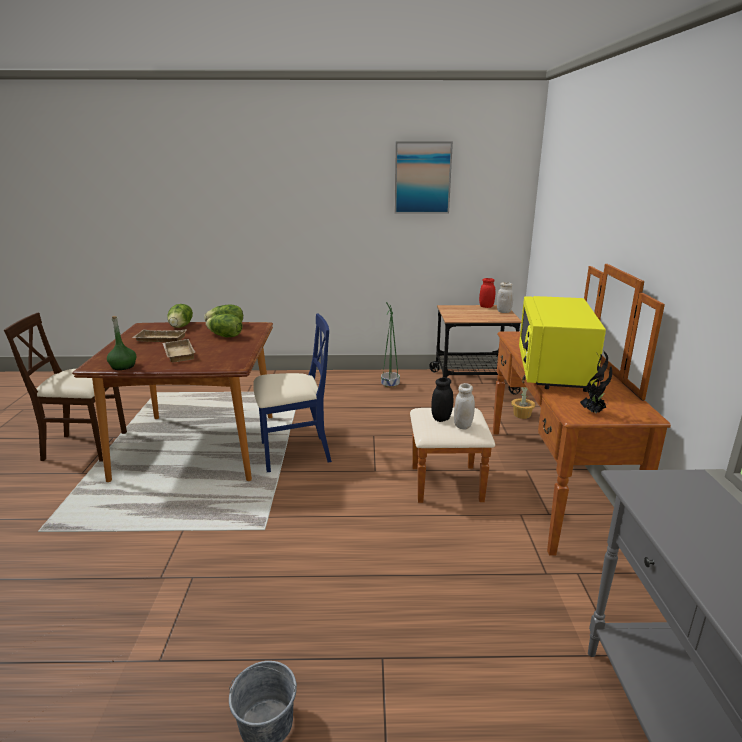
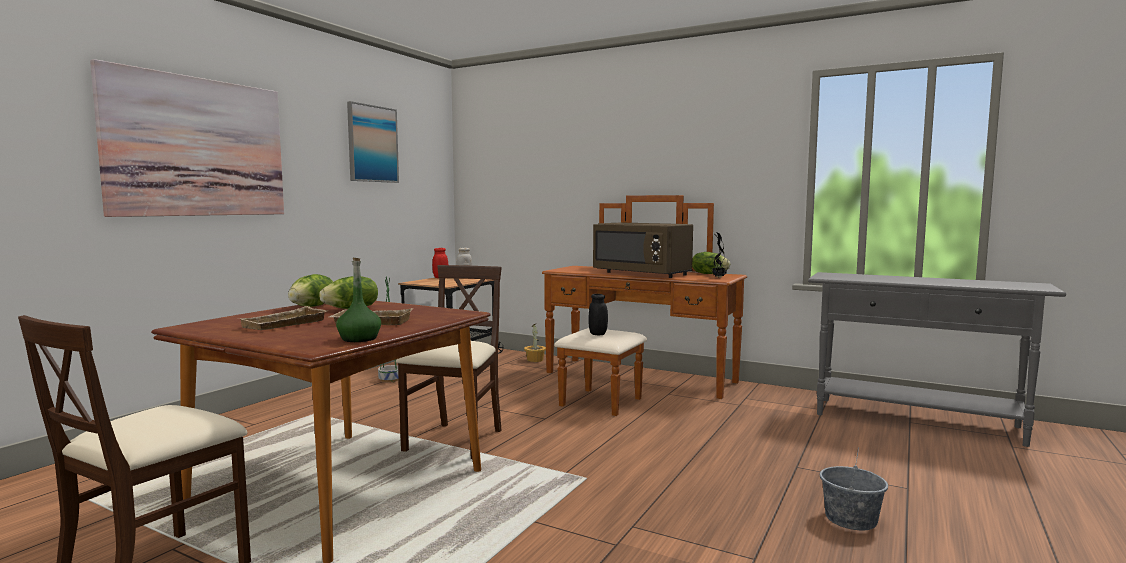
camera: 60 degrees left, 15 degrees down
(181, 326) = (252, 316): lettuce -> lettuce (709, 274)
(262, 194) = (198, 147): none -> picture
(294, 453) = (455, 441): blue chair -> beige chair
(463, 425) = (618, 332): white jar -> none
(554, 370) = (642, 274): yellow microwave -> brown microwave

